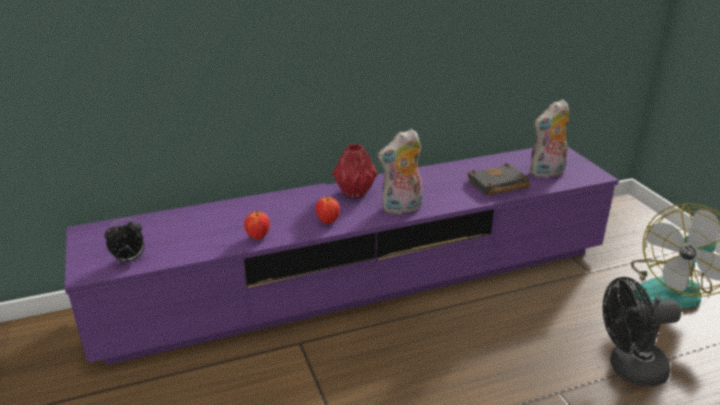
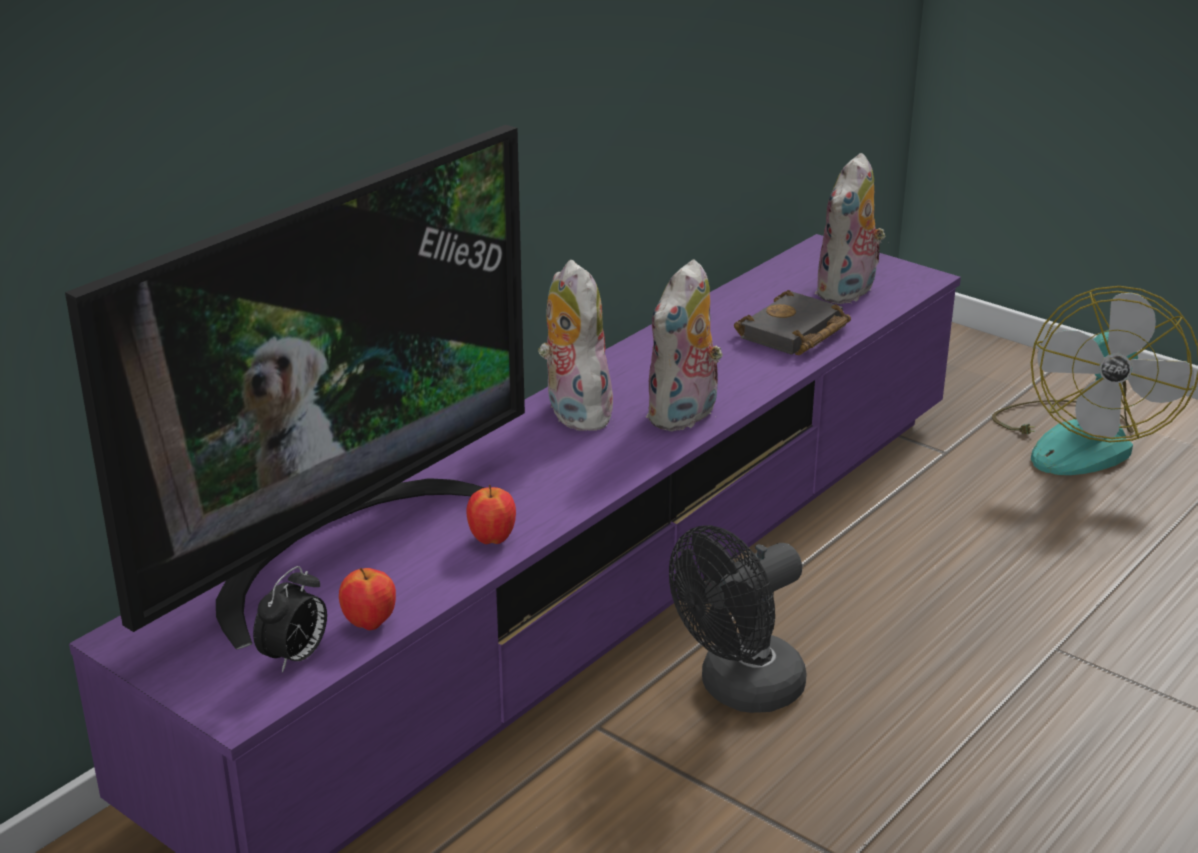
camera: 30 degrees left, 0 degrees up
(197, 219) = (332, 544): none -> television
(328, 221) = (584, 475): apple -> apple (369, 623)
(355, 193) = (573, 412): red vase -> plush toy
(629, 369) = (1117, 580): black fan -> black fan (739, 690)

